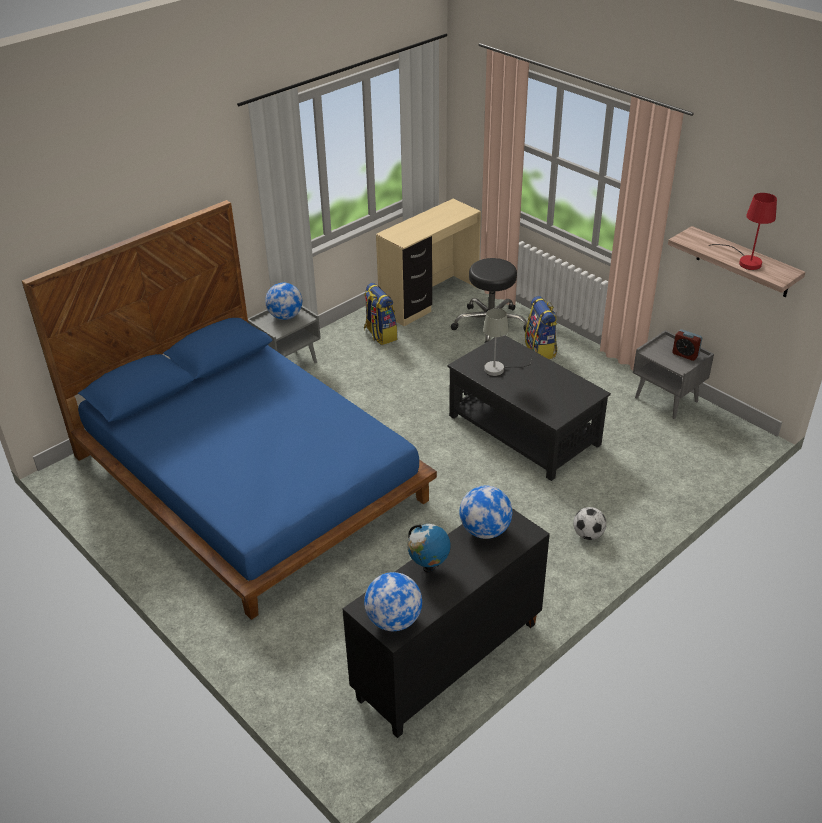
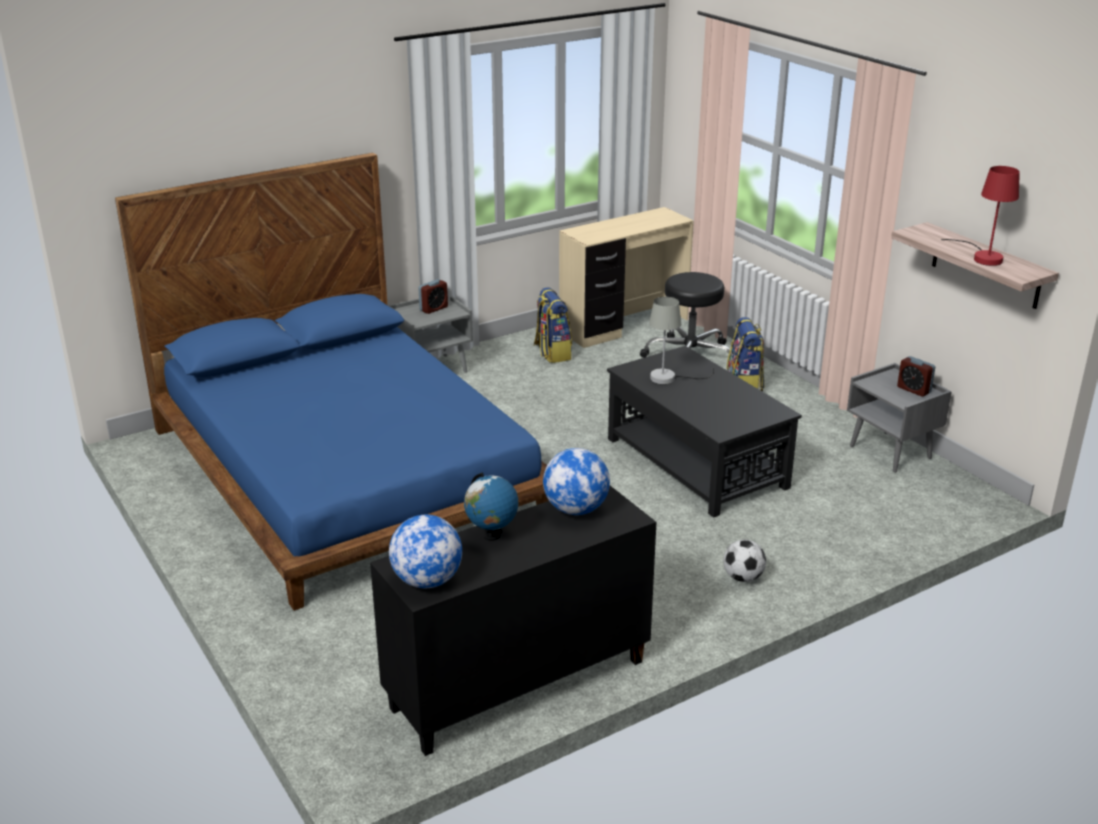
camera: 10 degrees right, 10 degrees down
(285, 316) = (433, 308): globe -> alarm clock

